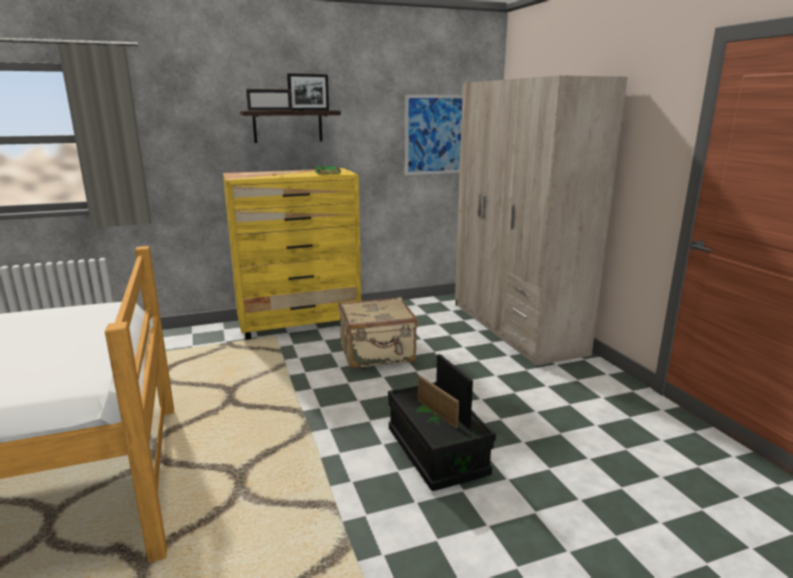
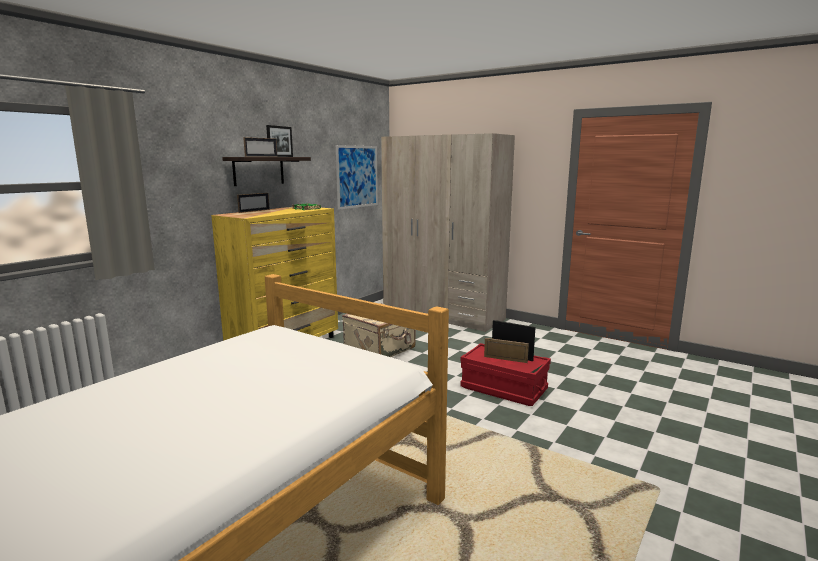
camera: 35 degrees left, 5 degrees down
(274, 171) = (254, 211): none -> picture frame
(436, 452) = (503, 389): black storage box -> red storage box

